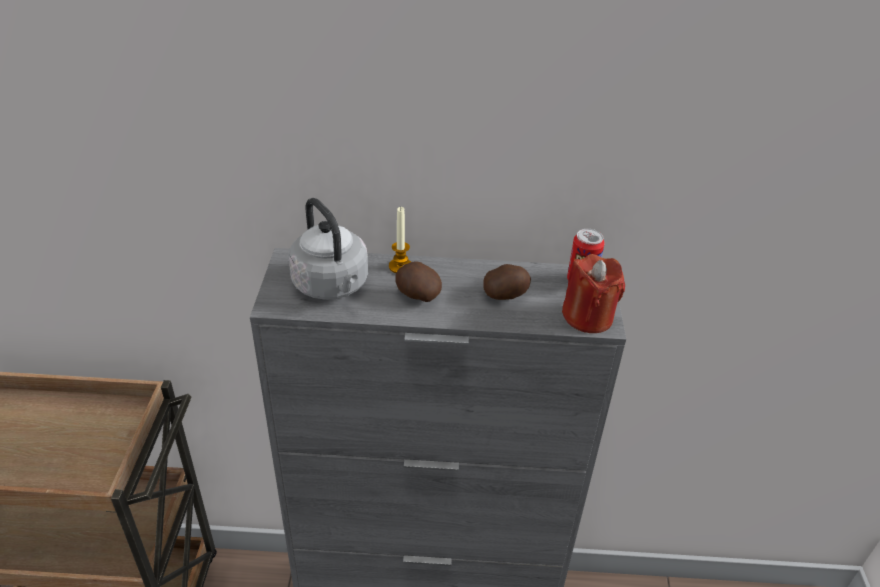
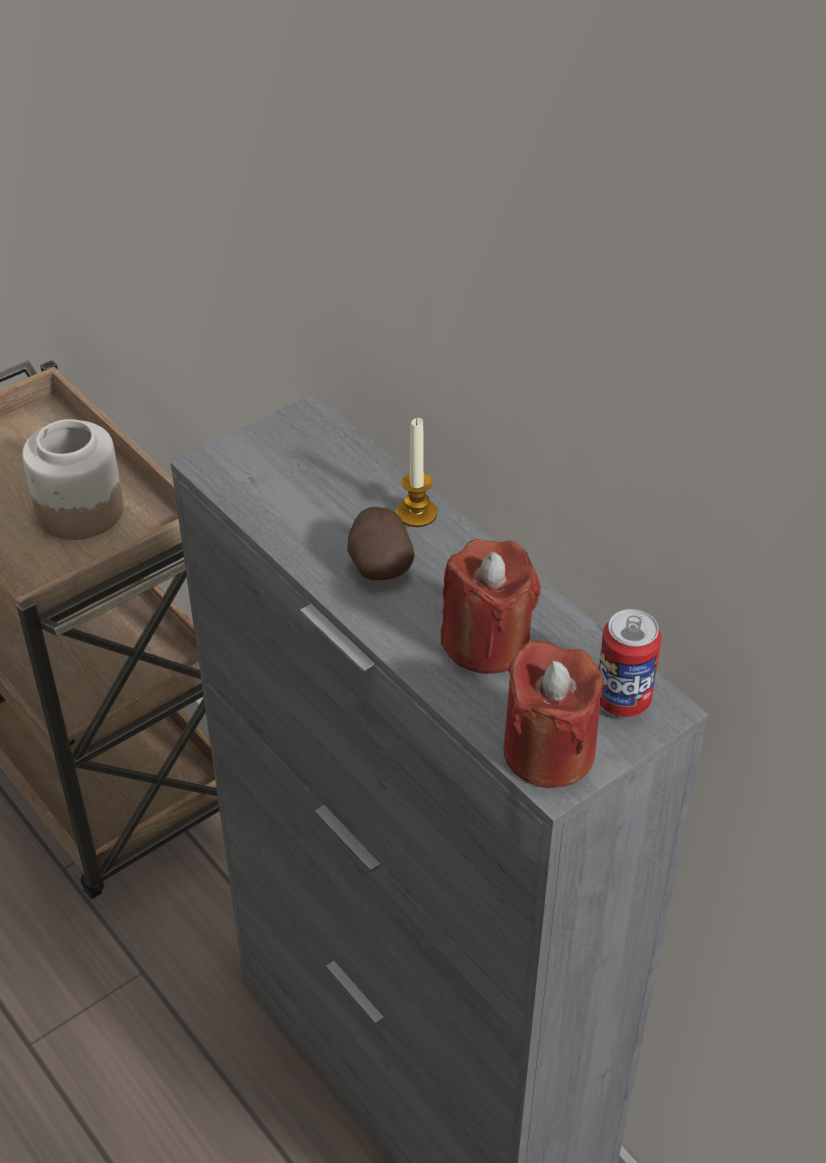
camera: 50 degrees right, 5 degrees up
(73, 433) = (79, 510): none -> jar
(332, 286) = (302, 485): grey kettle -> none
(505, 295) = (486, 643): potato -> red candle

